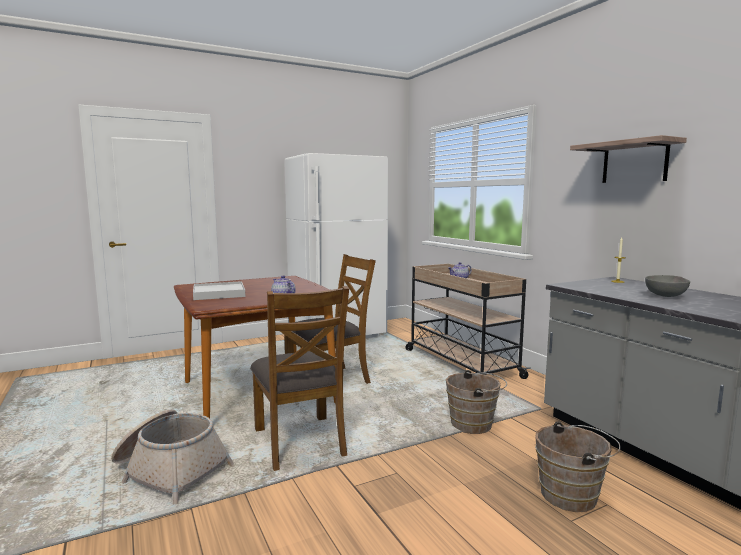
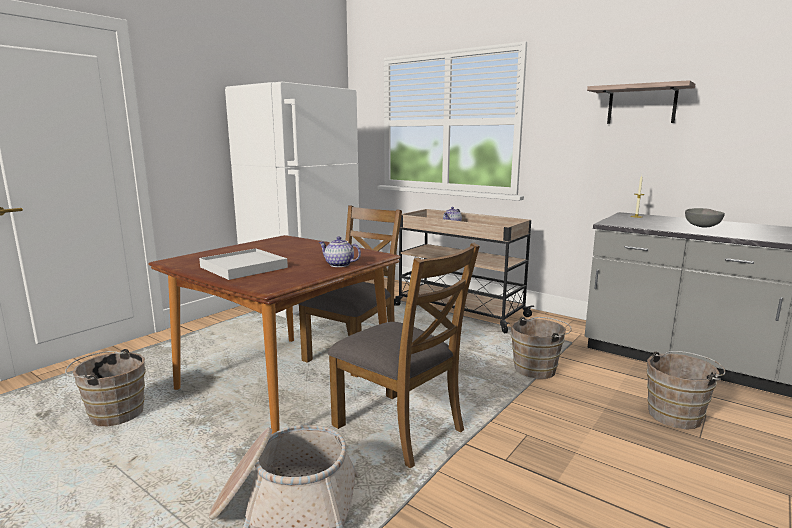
camera: 25 degrees left, 5 degrees up
(137, 390) = (113, 413): none -> brown bucket

